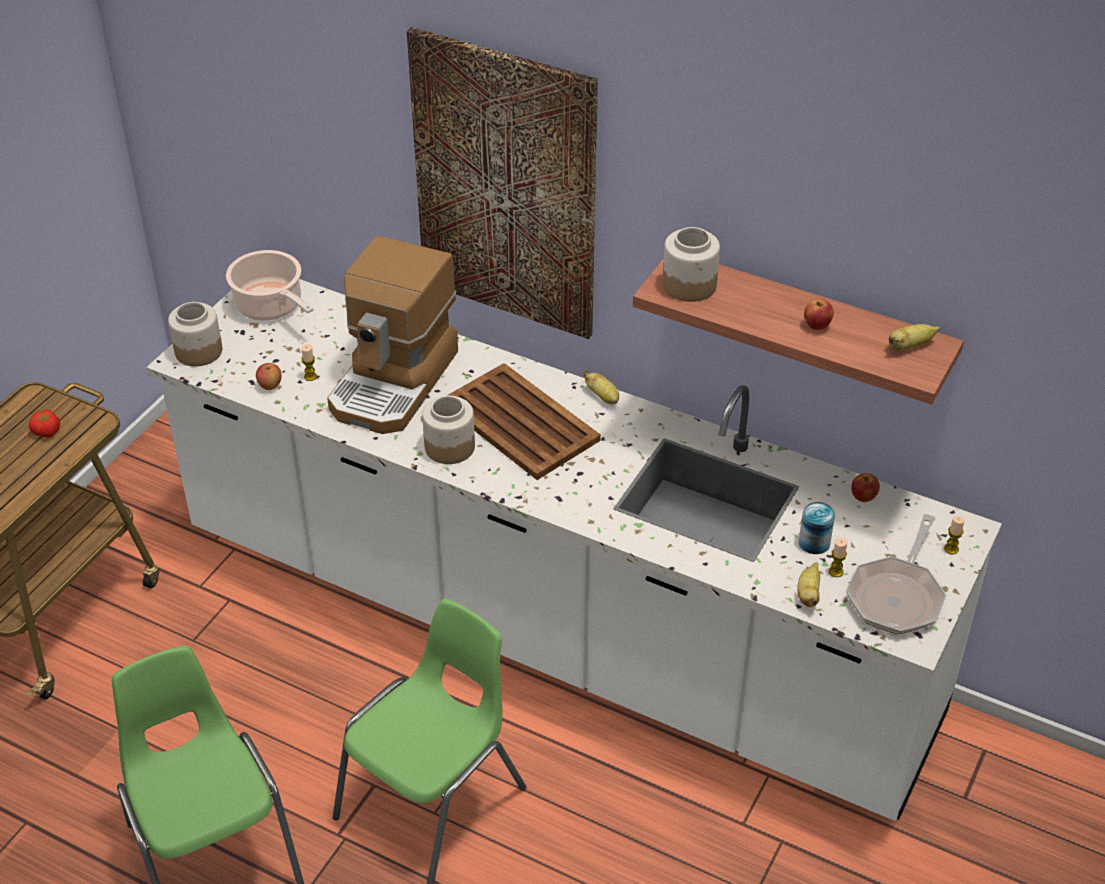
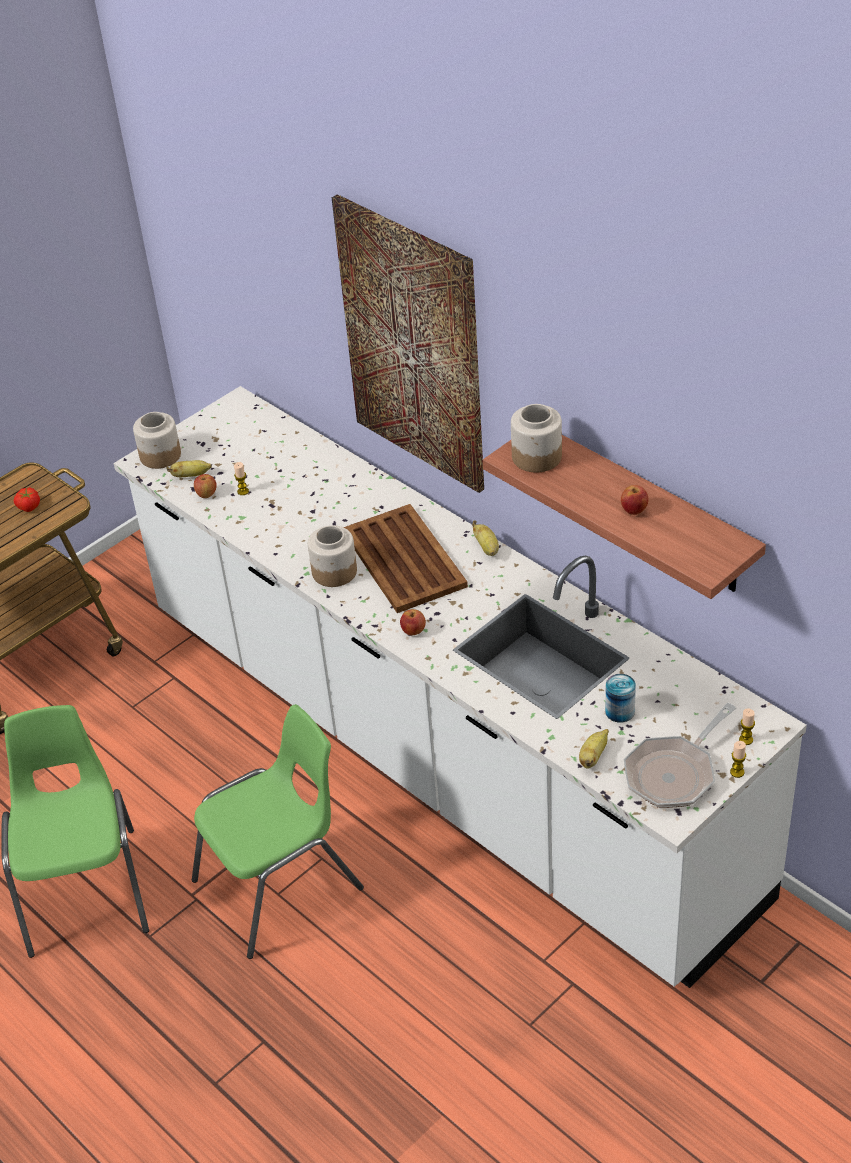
camera: 20 degrees right, 0 degrees up
(271, 306) = (235, 424): cooking pot -> none
(395, 382) = (312, 507): coffee machine -> none
(836, 572) = (627, 741): candle -> candle (737, 772)
(863, 497) = (685, 678): apple -> apple (413, 631)
(909, 346) = (711, 542): banana -> banana (191, 475)

